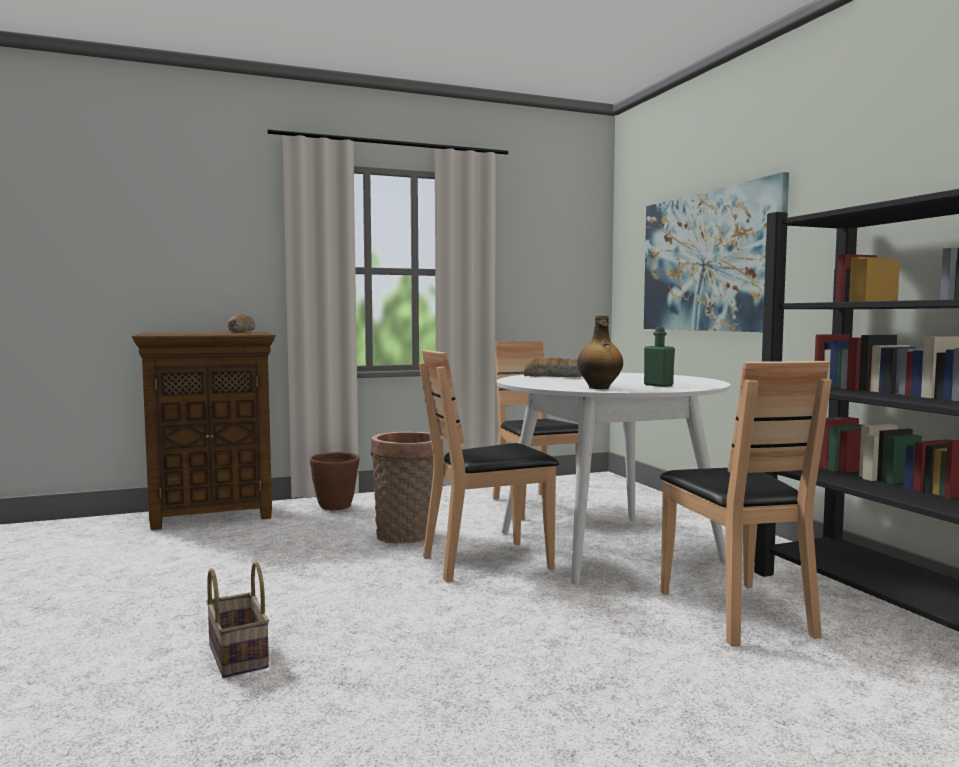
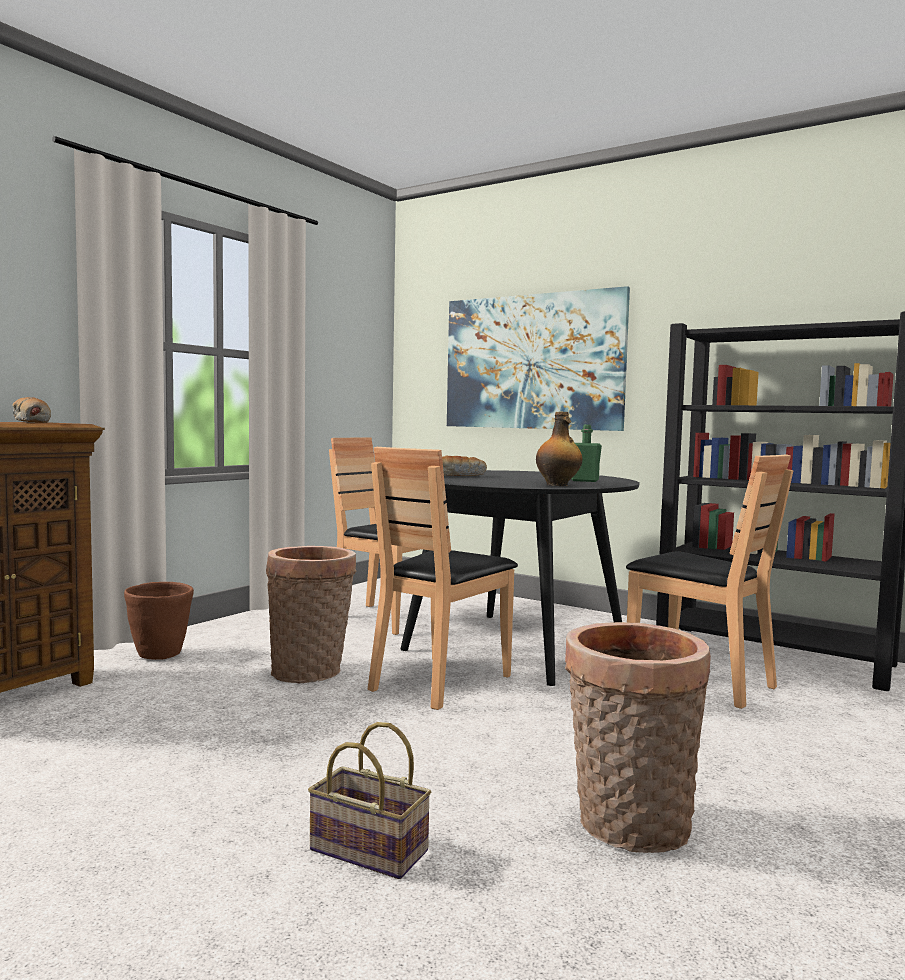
camera: 35 degrees left, 0 degrees up
(423, 701) = (628, 827): none -> basket
(607, 546) = (515, 646): white dining table -> black dining table

